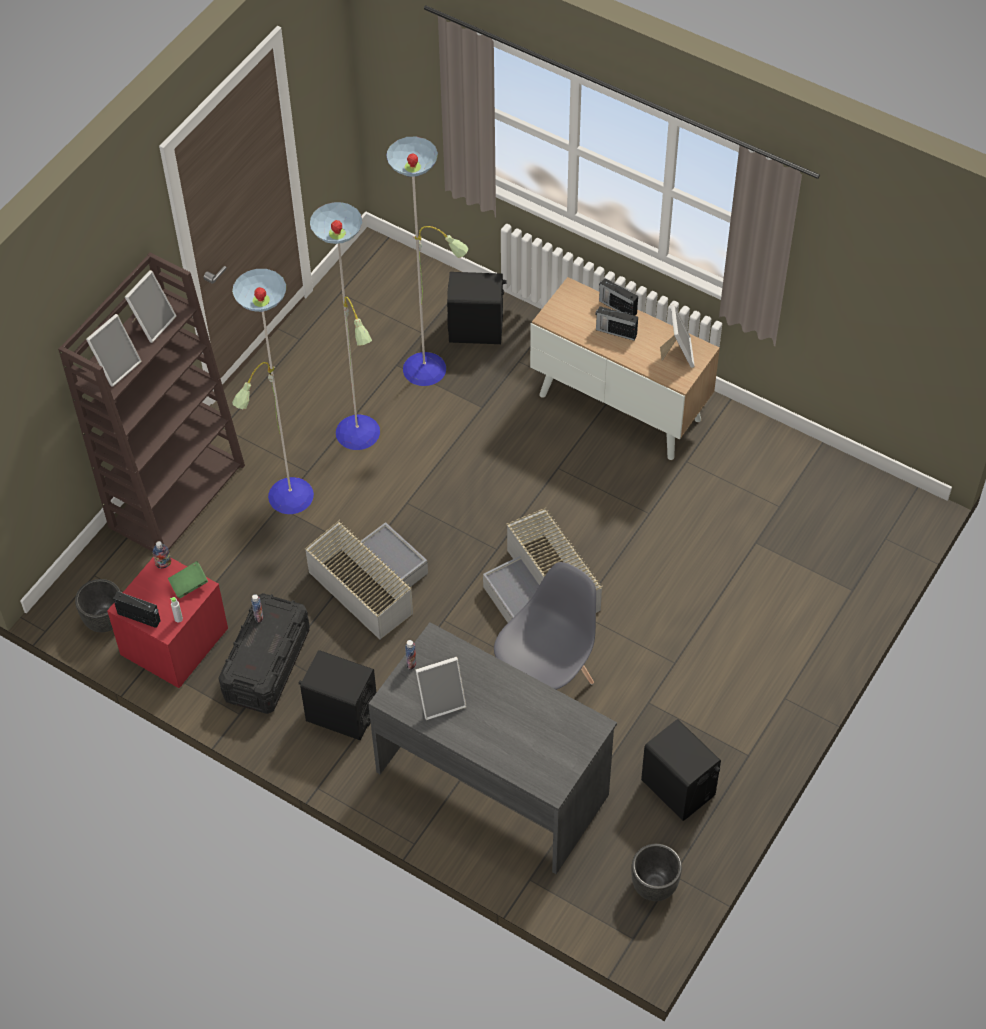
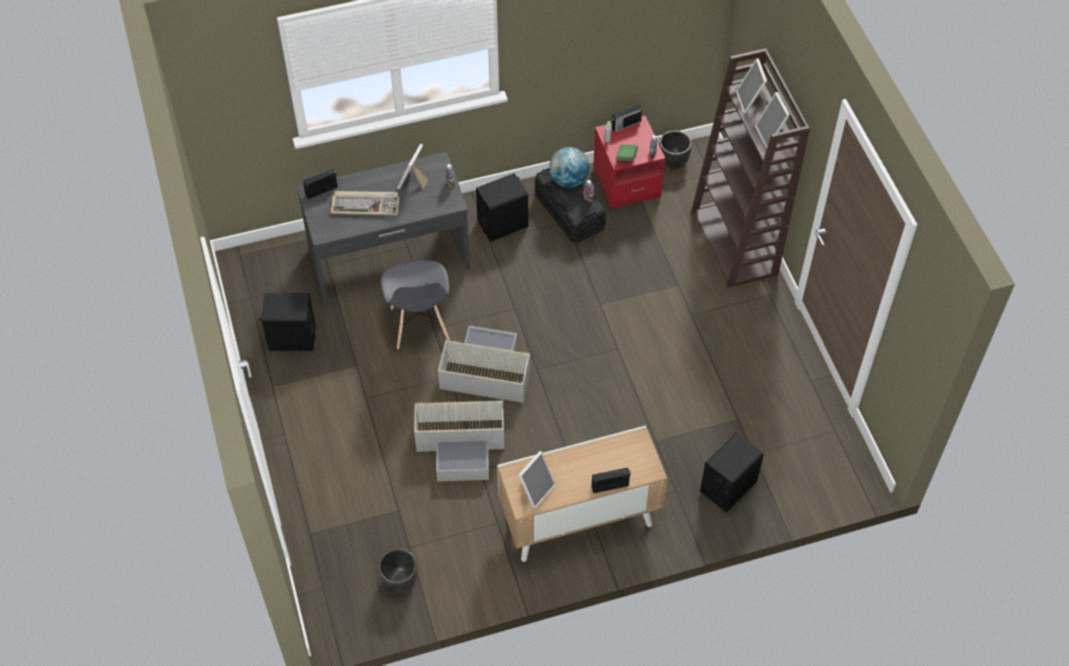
camera: 130 degrees right, 0 degrees up
(247, 653) = (568, 180): none -> globe
(360, 434) = (696, 361): floor lamp -> none
(369, 583) = (576, 291): grey storage box -> grey storage box (462, 444)
(516, 718) = (366, 205): none -> keyboard
(615, 331) = (590, 468): radio -> radio (322, 190)
(655, 886) = (254, 285): black planter -> black planter (399, 581)
(677, 353) = (535, 490): picture frame -> picture frame turned 90 degrees counterclockwise

